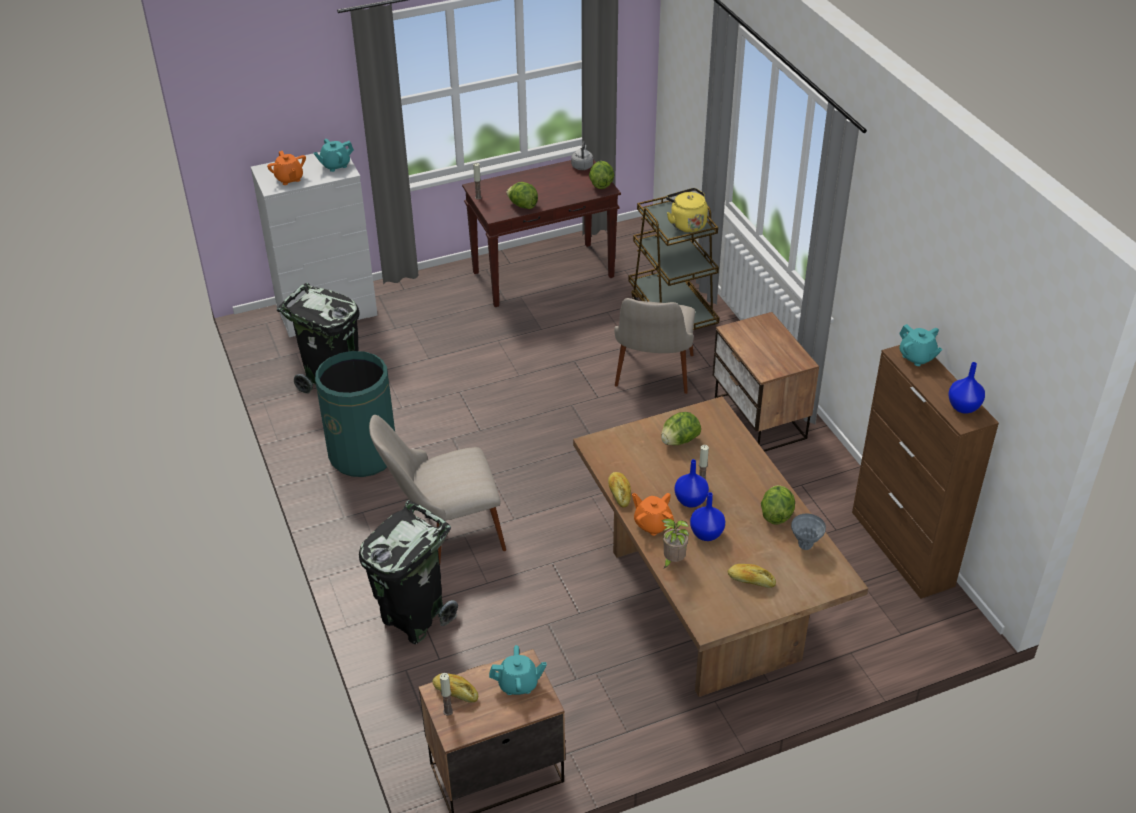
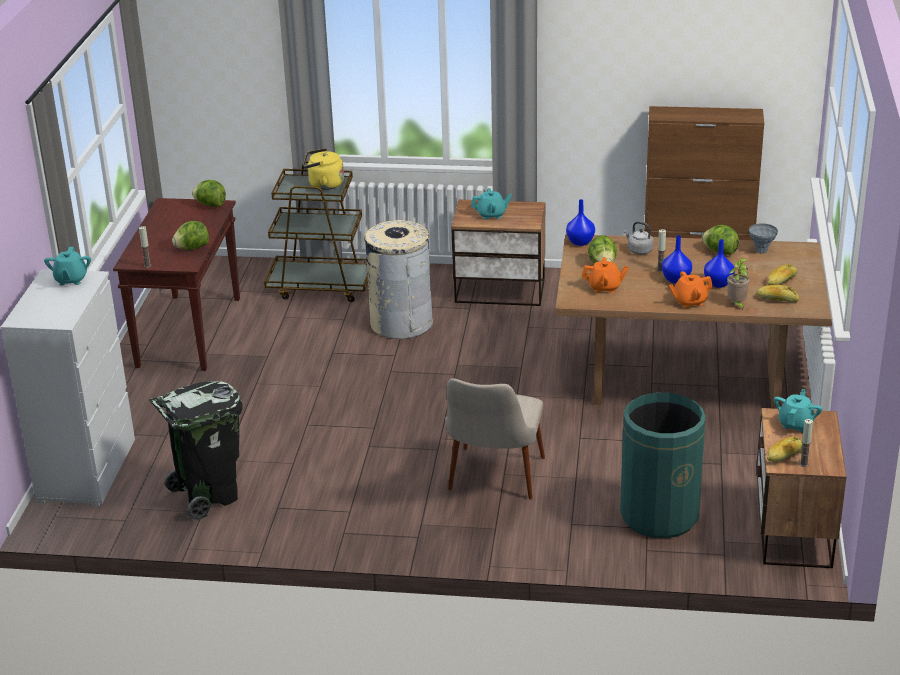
camera: 60 degrees left, 10 degrees down
(289, 179) = (59, 309): orange teapot -> orange teapot (604, 287)
(363, 454) = (339, 503): green trash can -> green trash can (659, 515)
(414, 618) = (587, 529): black trash can -> none
(582, 166) = (168, 205): grey kettle -> grey kettle (638, 250)
(619, 493) = (641, 305): bread -> bread (777, 299)
(652, 380) = (401, 323): beige chair -> beige trash can
(917, 357) = (669, 111): turquoise teapot -> turquoise teapot (491, 215)
(962, 407) = (736, 114): blue vase -> blue vase (579, 242)

